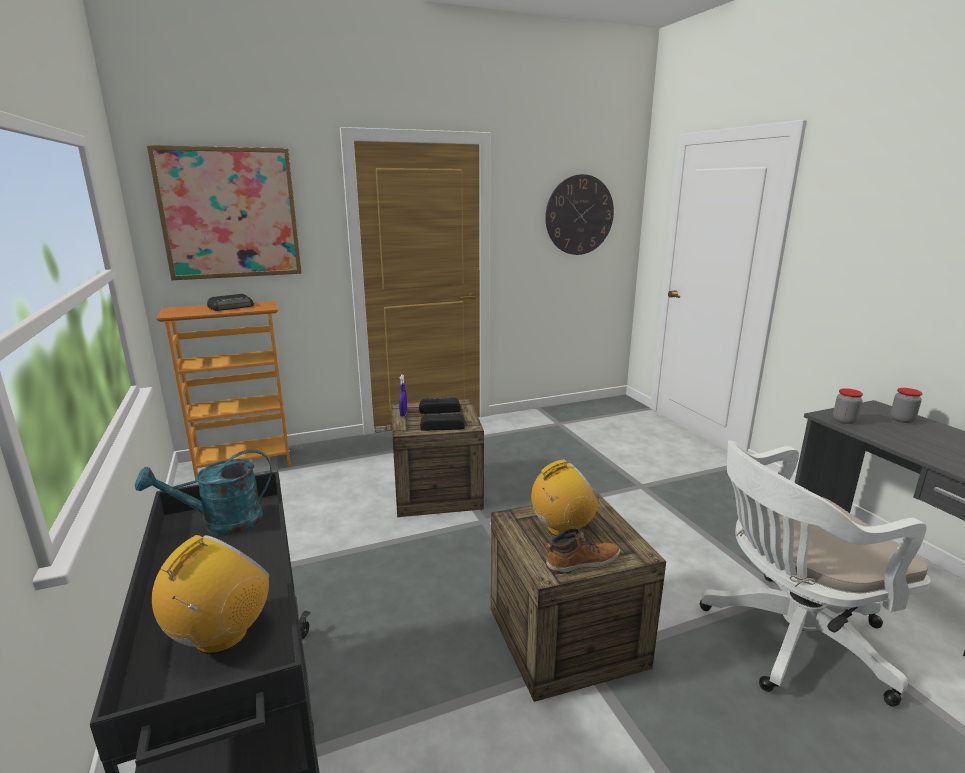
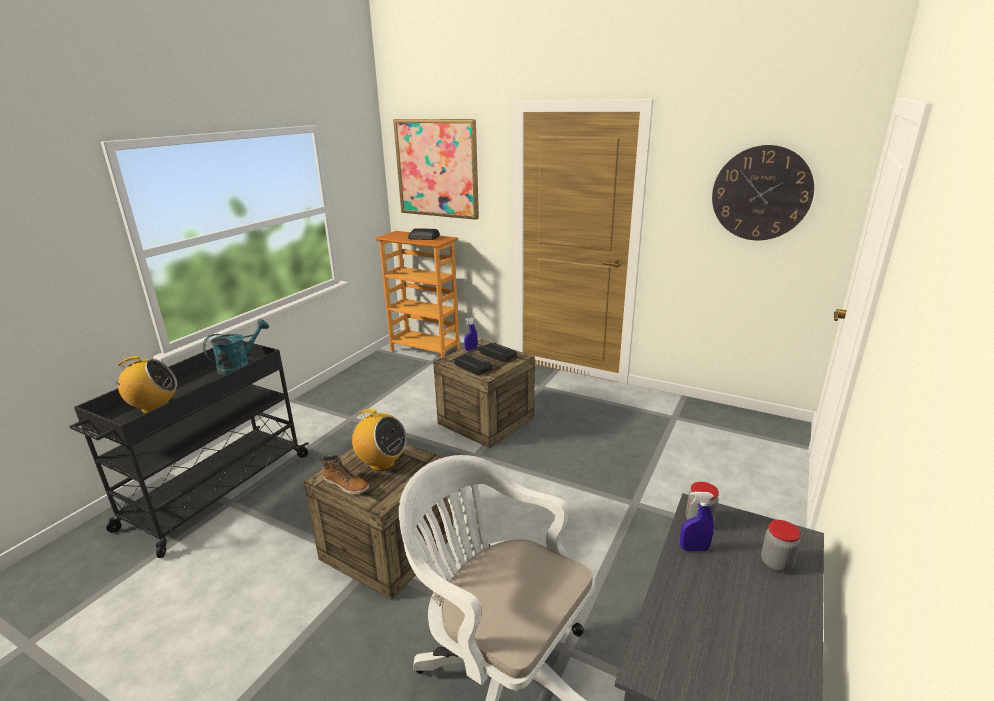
camera: 50 degrees right, 5 degrees up
(221, 523) = (239, 365): turquoise watering can -> turquoise watering can turned 105 degrees clockwise
(876, 432) = (694, 548): none -> blue spray bottle

